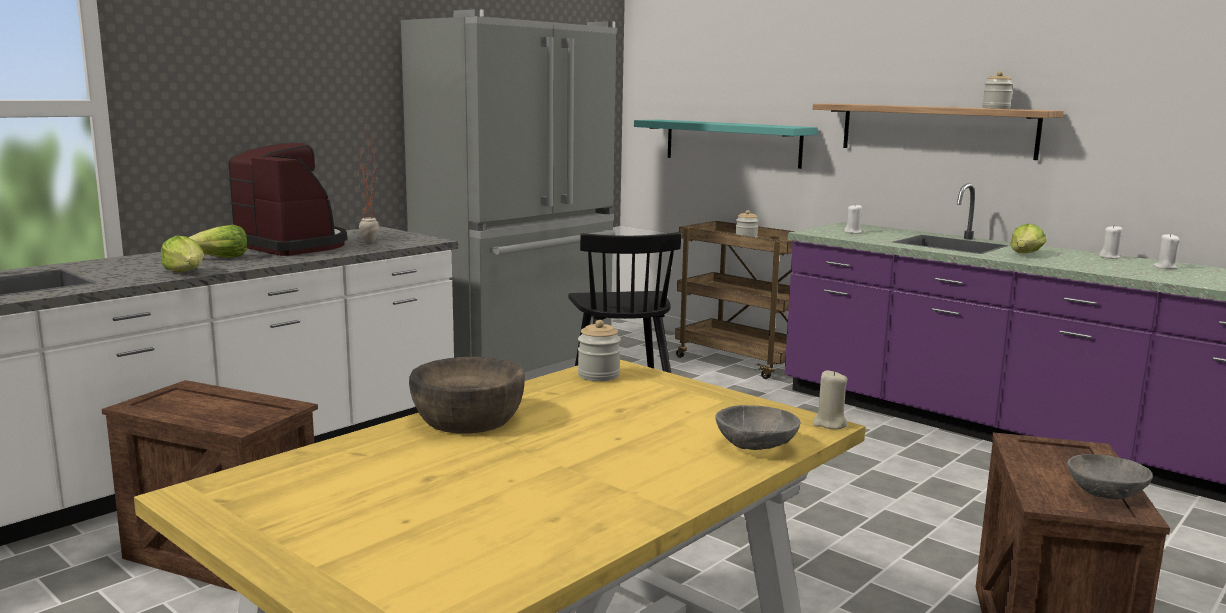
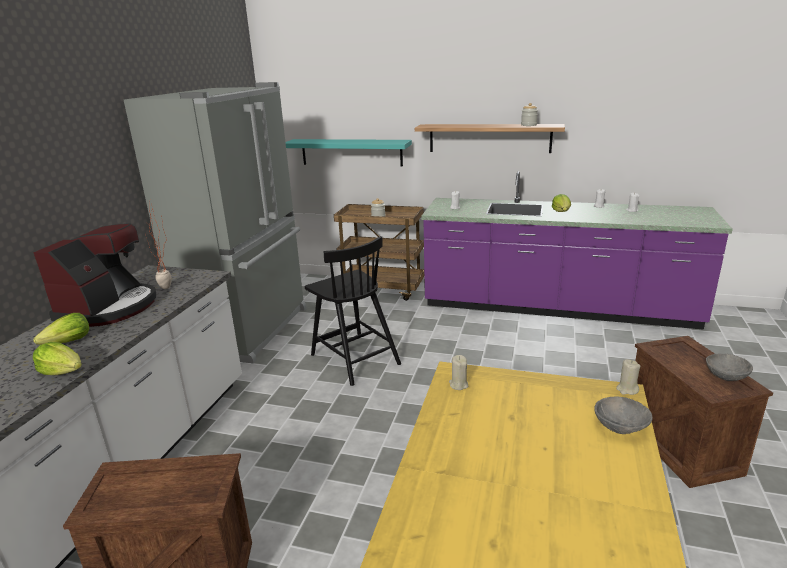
camera: 25 degrees left, 10 degrees up
(293, 245) = (109, 308): coffee machine -> coffee machine turned 90 degrees clockwise
(468, 419) = (438, 464): brown bowl -> none
(598, 375) = (458, 385): jar -> beige candle

